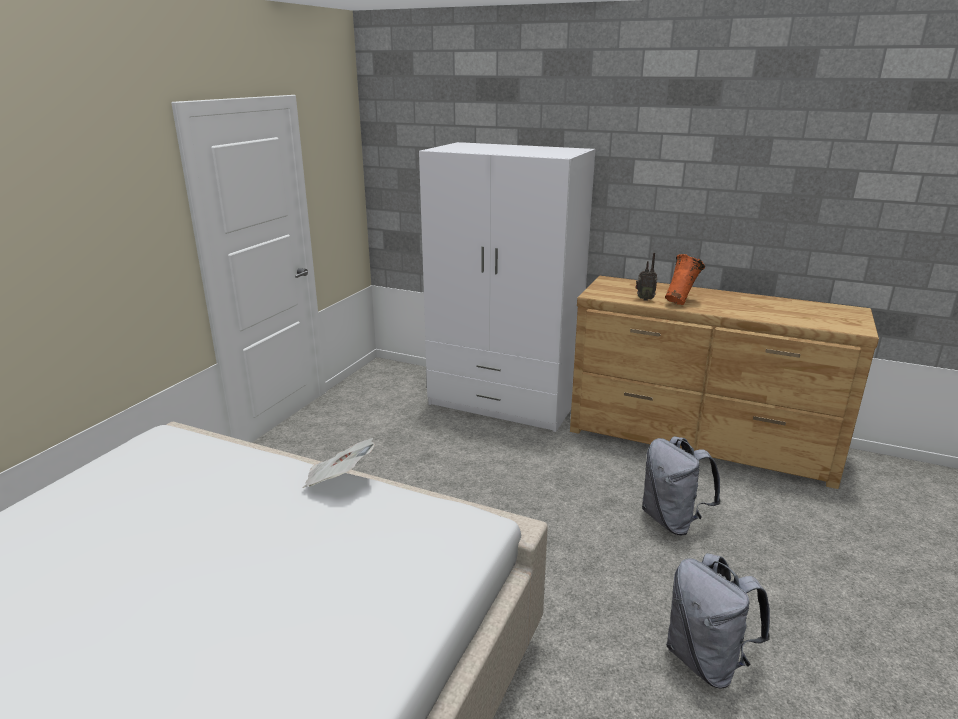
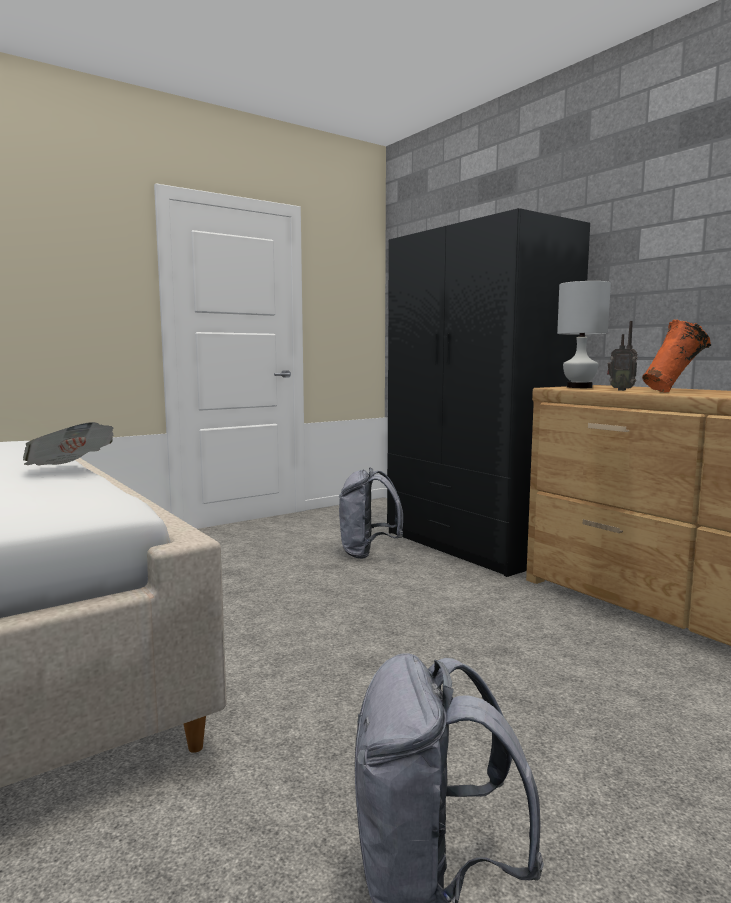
camera: 30 degrees right, 15 degrees down
(503, 402) = (473, 544): white wardrobe -> black wardrobe
(606, 291) = (579, 387): none -> white table lamp
(672, 520) = (576, 694): grey backpack -> grey backpack (368, 553)

